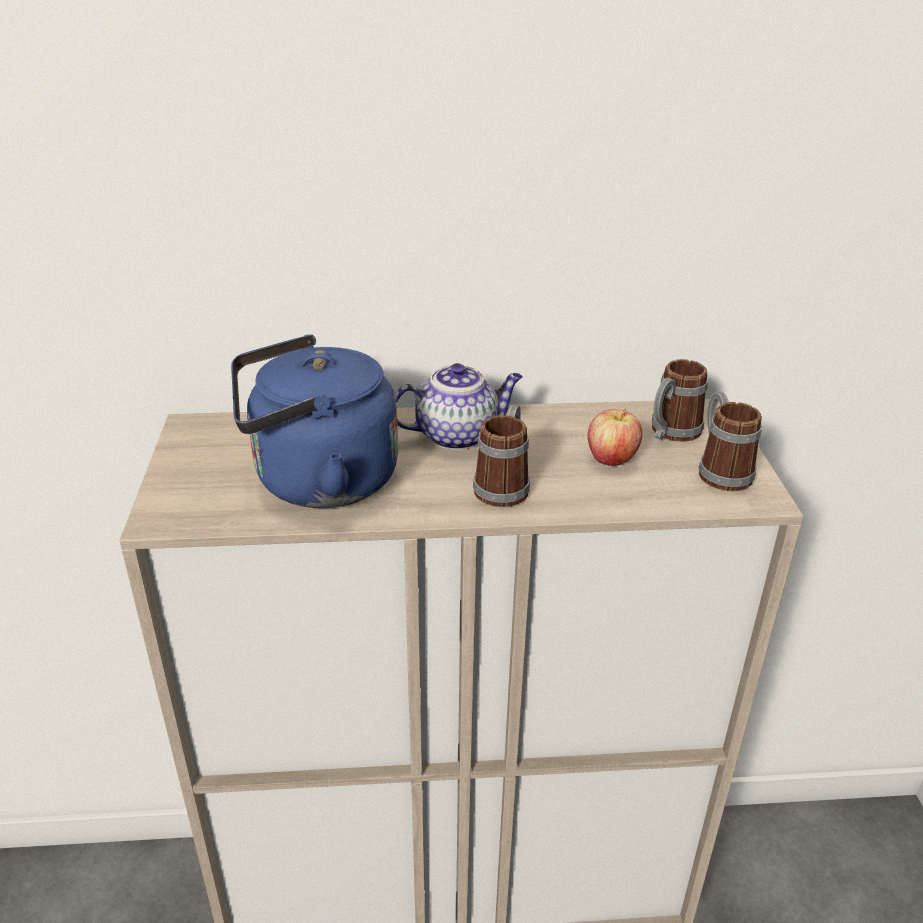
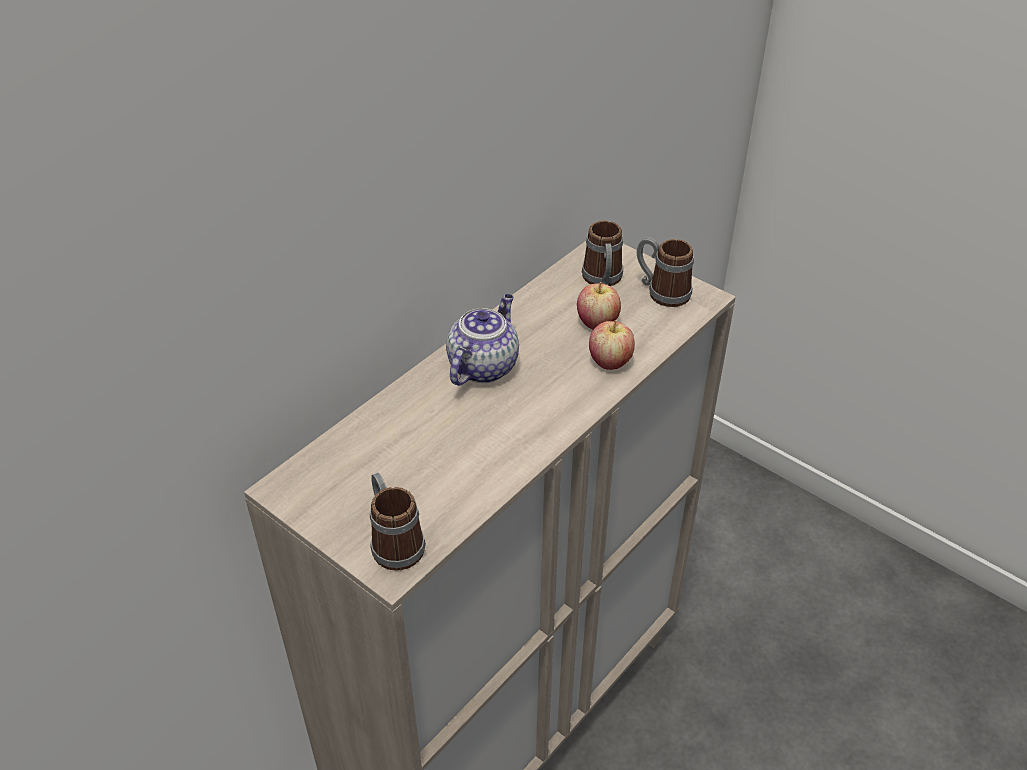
camera: 45 degrees left, 10 degrees up
(317, 481) = (450, 464): blue kettle -> none
(504, 485) = (565, 384): mug -> mug (394, 541)
(574, 492) = (610, 362): none -> apple

